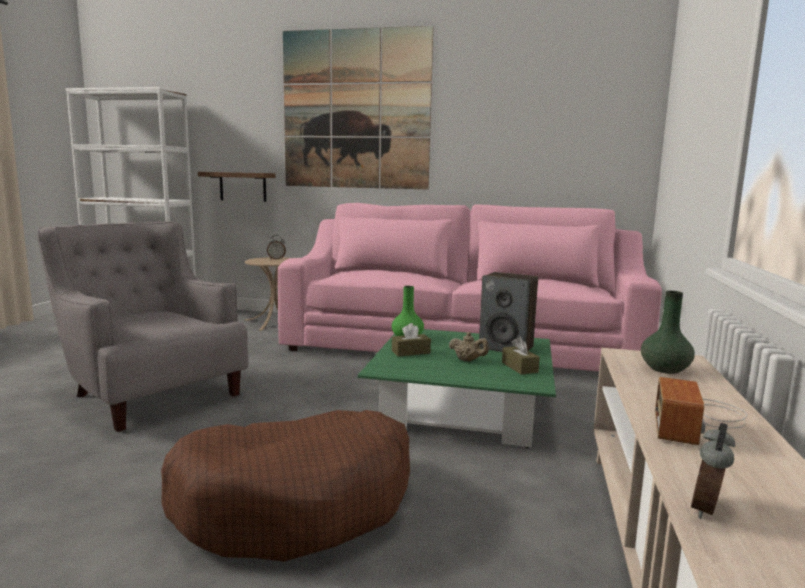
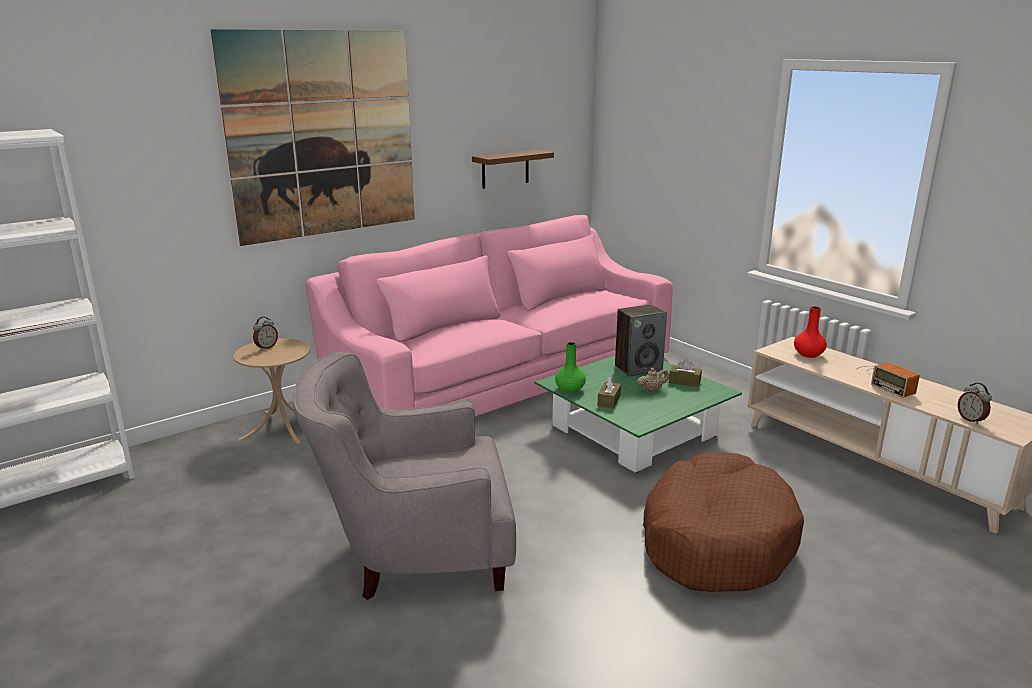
camera: 50 degrees left, 10 degrees up
(243, 186) = (170, 259): brown shelf -> brown shelf (505, 169)
(664, 369) = (808, 354): green vase -> red vase

